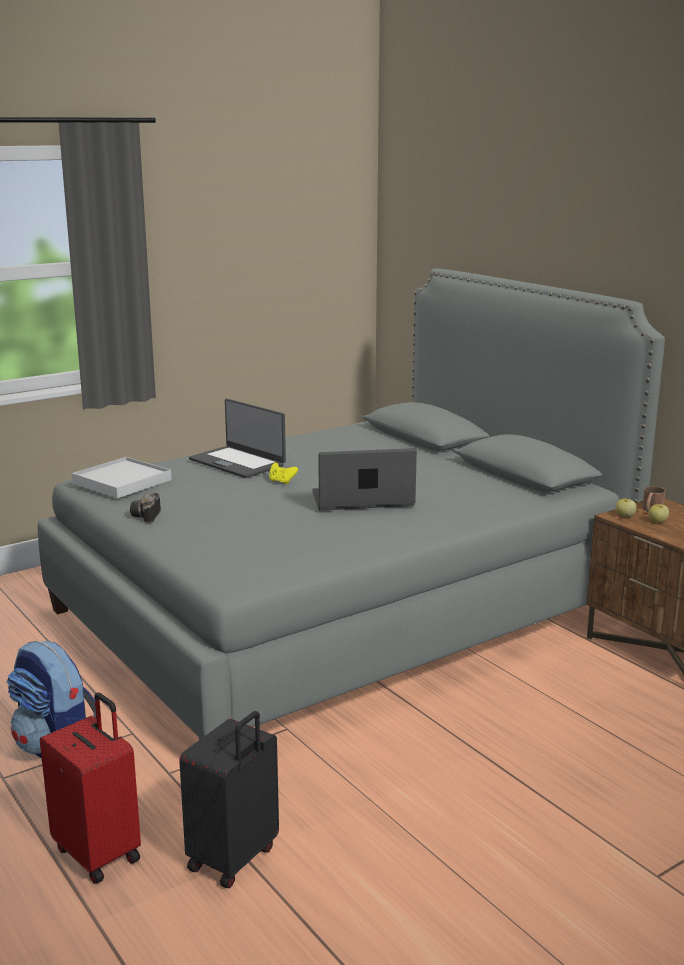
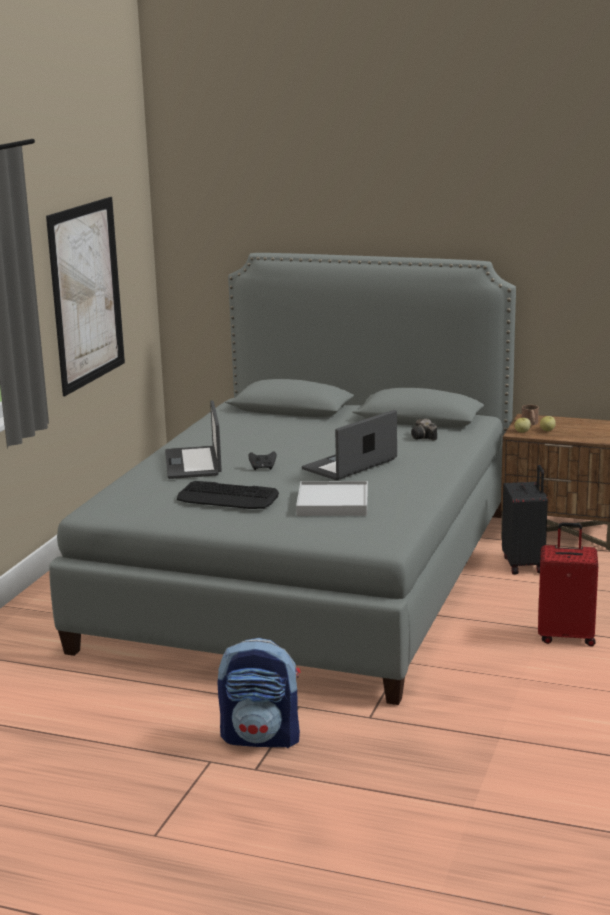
camera: 35 degrees left, 0 degrees up
(99, 853) = (408, 776): red suitcase -> red suitcase (566, 636)
(122, 481) = (134, 502): white tray -> white tray (332, 503)
(147, 517) = (216, 521): camera -> camera (424, 437)
(195, 499) = (228, 497): none -> keyboard
(234, 859) = (496, 741): black suitcase -> black suitcase (524, 564)
(238, 462) = (194, 463): laptop -> laptop turned 75 degrees clockwise
(251, 285) = (87, 294): none -> picture
(282, 482) = (262, 468): yellow game controller -> black game controller

